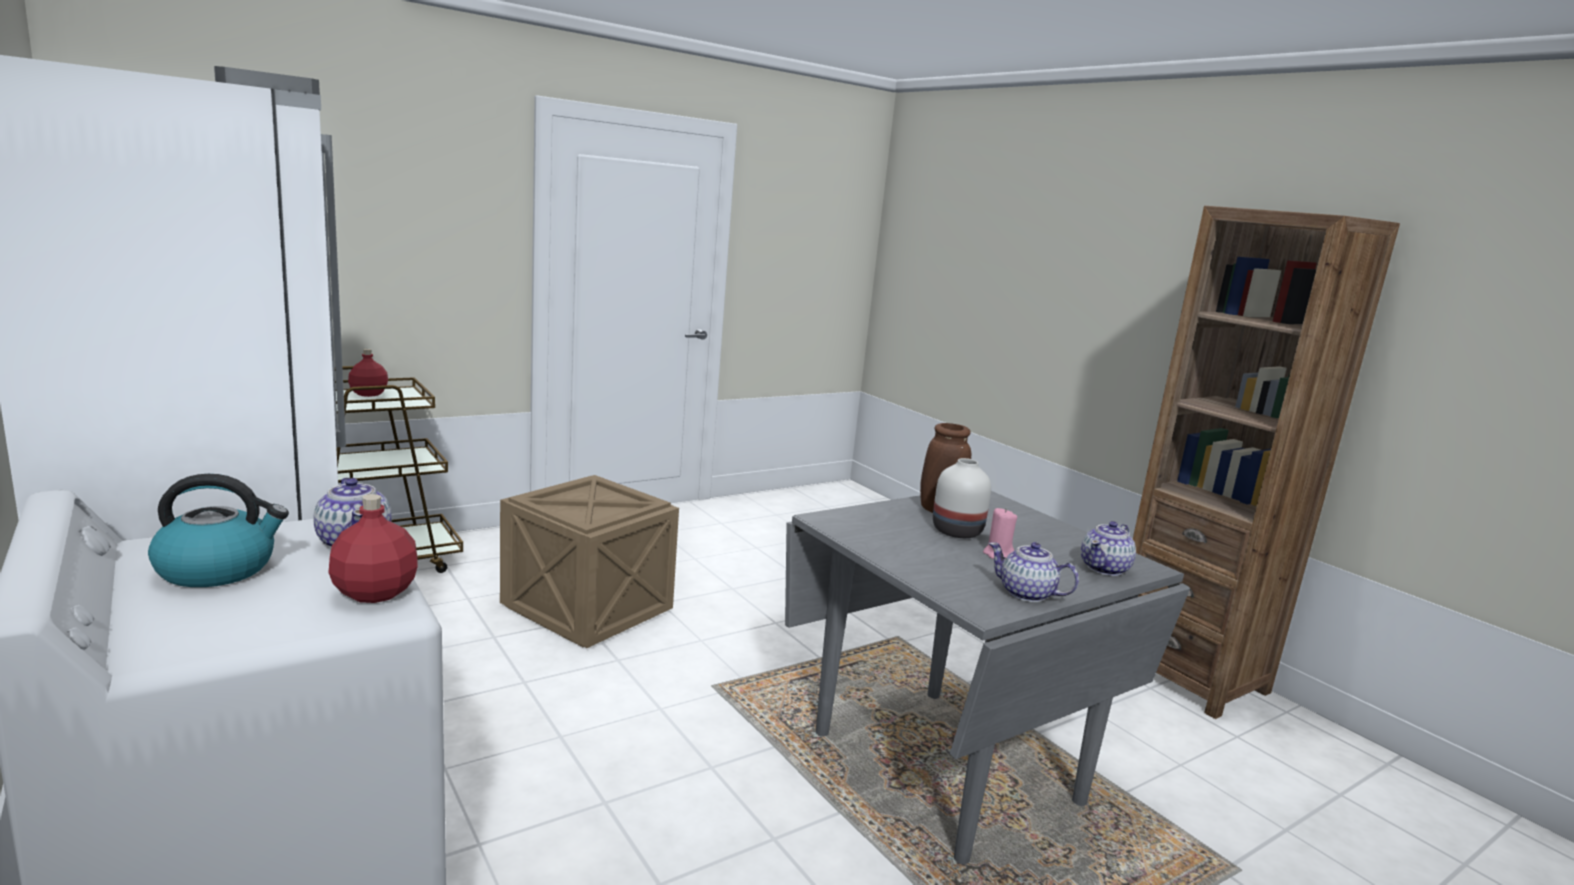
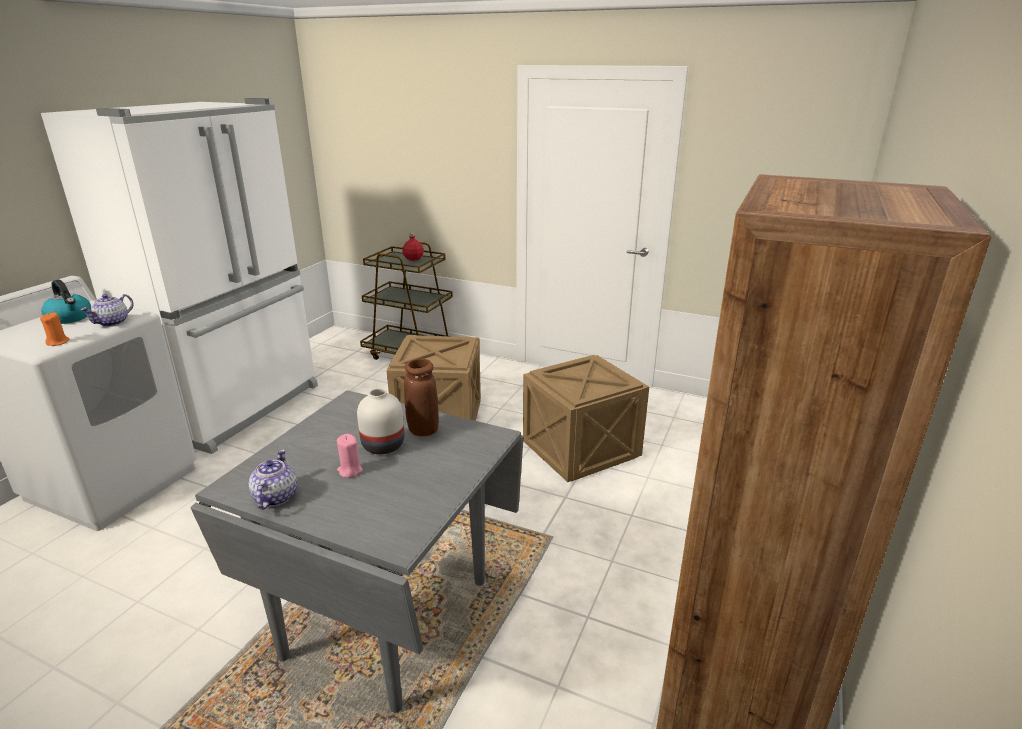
camera: 60 degrees right, 10 degrees up
(376, 593) = (58, 342): red bottle -> orange candle
(773, 568) = (582, 449): none -> crate
(1105, 568) = (369, 523): teapot -> none

